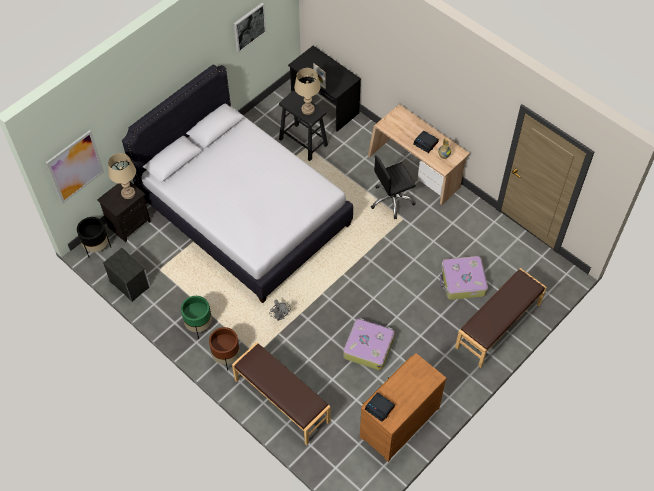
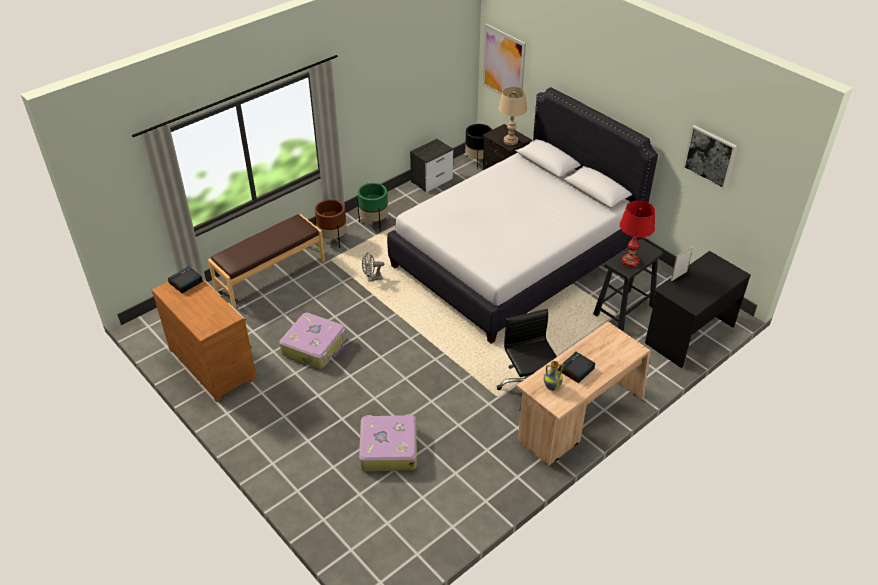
camera: 95 degrees right, 15 degrees down
(308, 109) = (630, 261): beige table lamp -> red table lamp
(498, 326) = (311, 479): brown bench -> none

